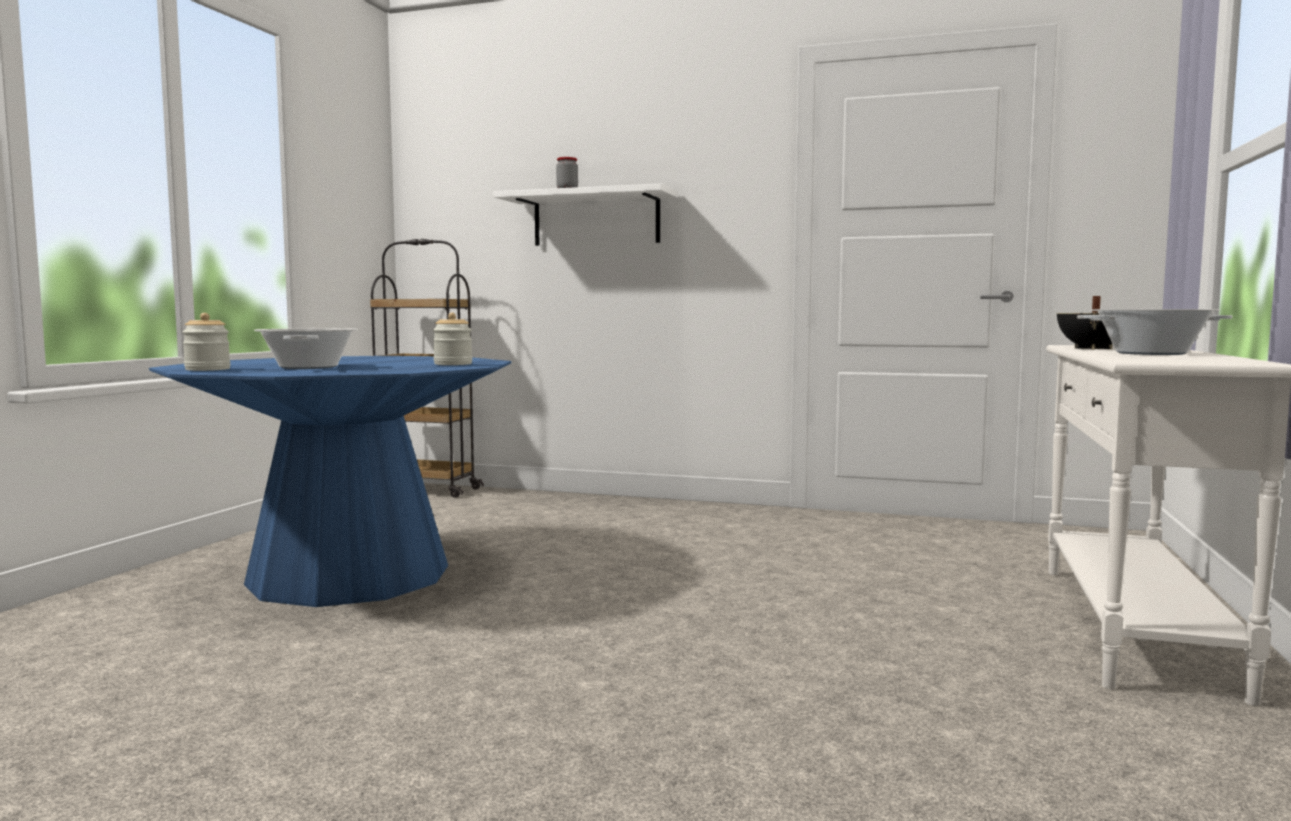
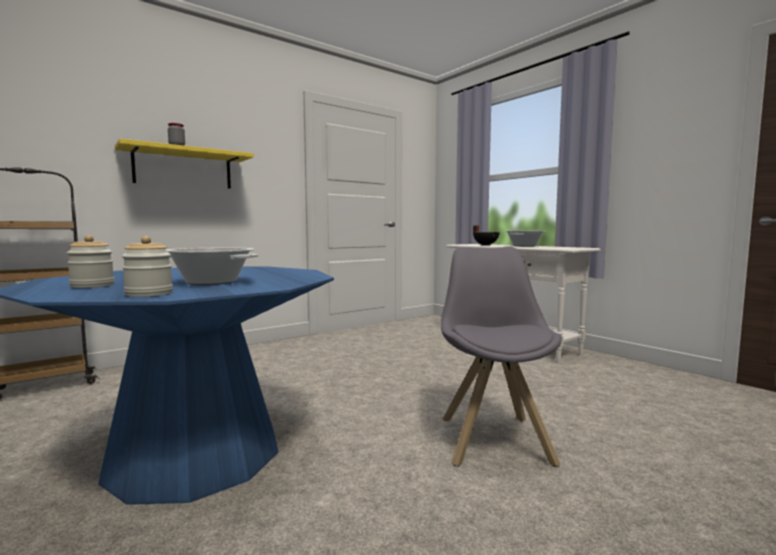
camera: 55 degrees left, 0 degrees up
(453, 364) = (272, 270): jar -> jar (92, 285)
(560, 694) = (493, 439): none -> grey chair
(596, 219) = (183, 169): white shelf -> yellow shelf

